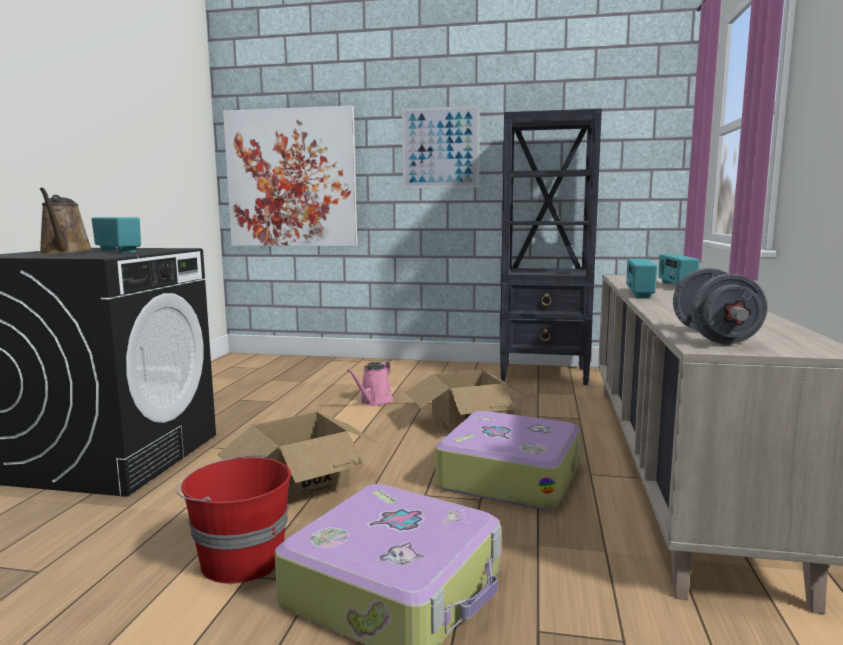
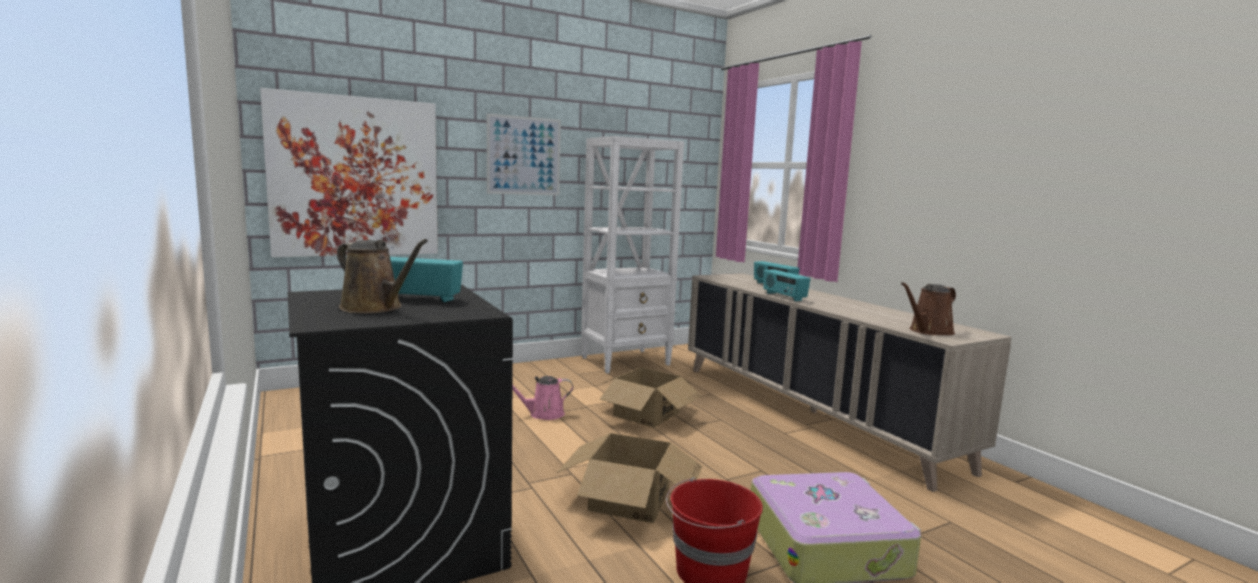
camera: 40 degrees left, 0 degrees up
(374, 401) = (543, 414): pink watering can -> pink watering can turned 90 degrees clockwise
(509, 475) = (747, 448): suitcase -> none
(544, 374) = (626, 361): black bookcase -> white bookcase
(714, 337) = (928, 331): grey dumbbell -> brown watering can

